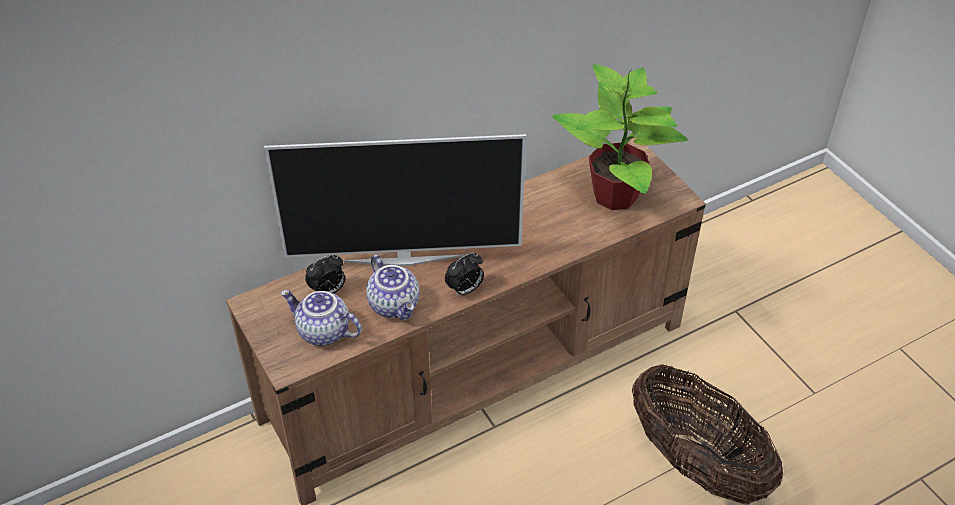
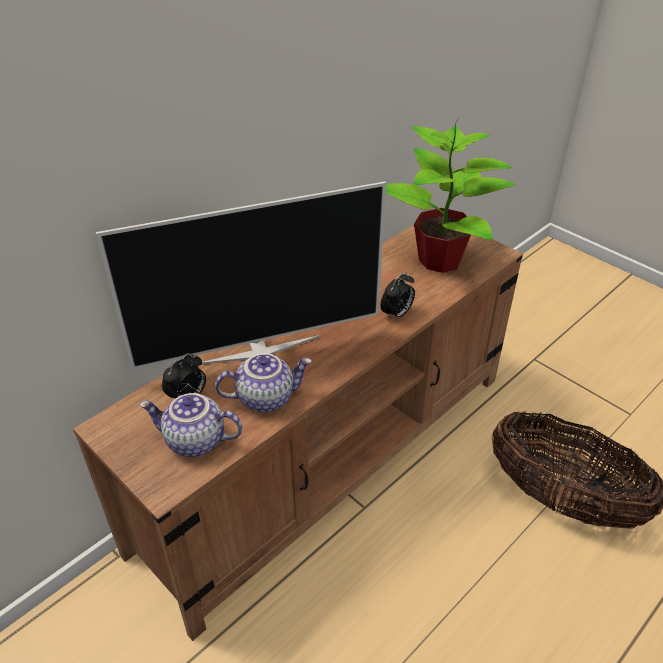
camera: 15 degrees left, 5 degrees down
(395, 305) = (266, 397): teapot -> teapot turned 60 degrees counterclockwise
(465, 290) = (333, 368): alarm clock -> alarm clock (397, 314)

